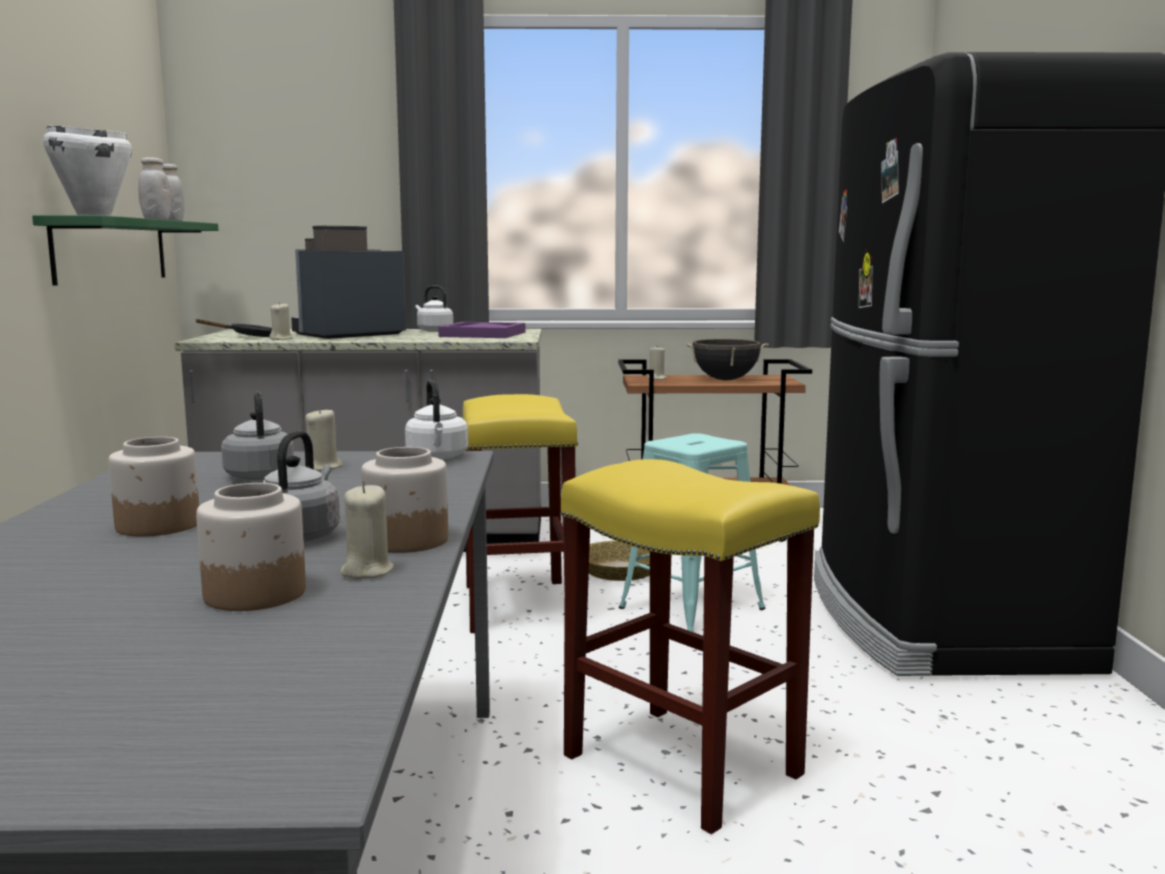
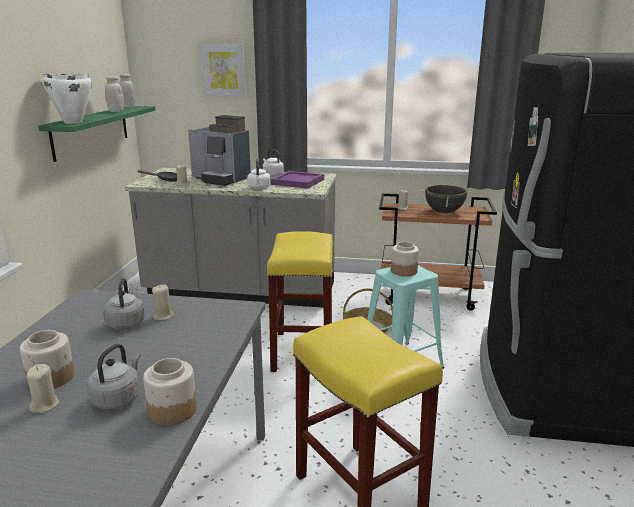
camera: 10 degrees right, 10 degrees up
(253, 594) = (67, 465): jar -> jar (403, 271)
(342, 164) = (224, 70): none -> picture
(346, 334) = (221, 179): coffee machine -> coffee machine turned 120 degrees counterclockwise
(367, 571) = (136, 445): beige candle -> beige candle (45, 405)
(437, 458) = (230, 309): white kettle -> white kettle (259, 188)

